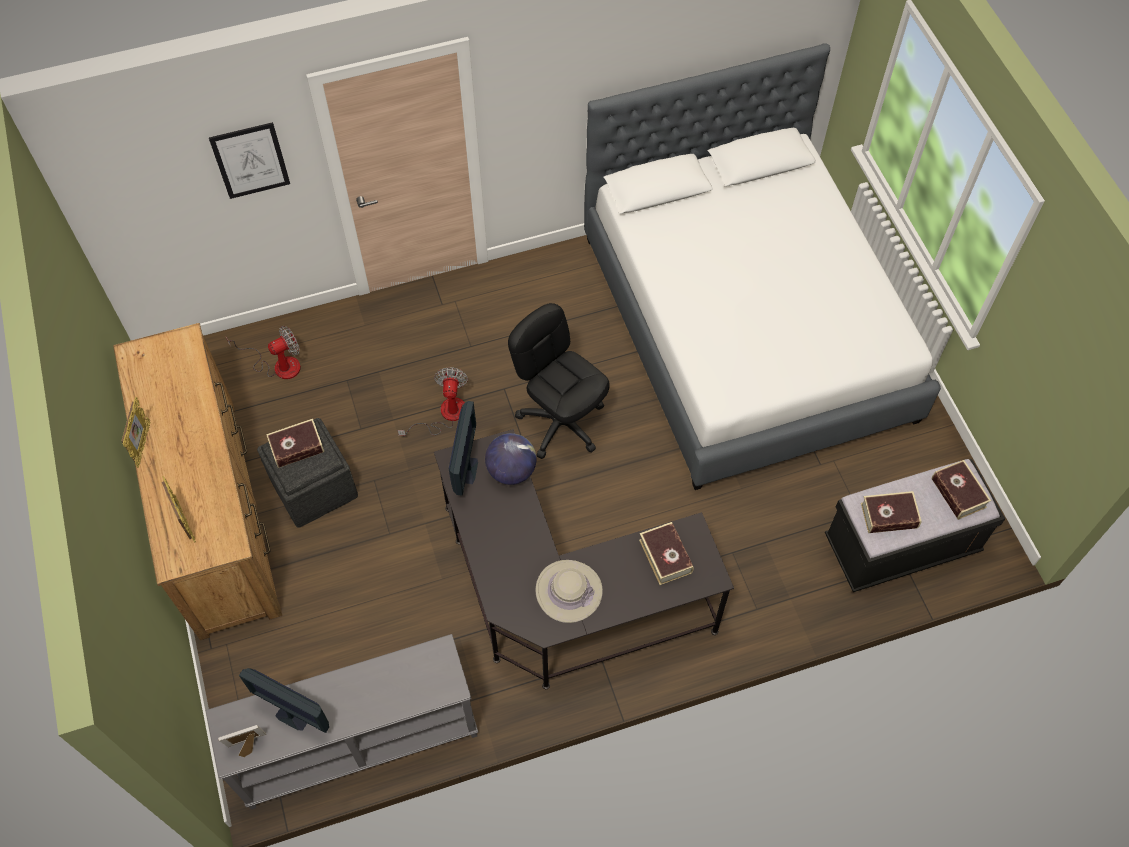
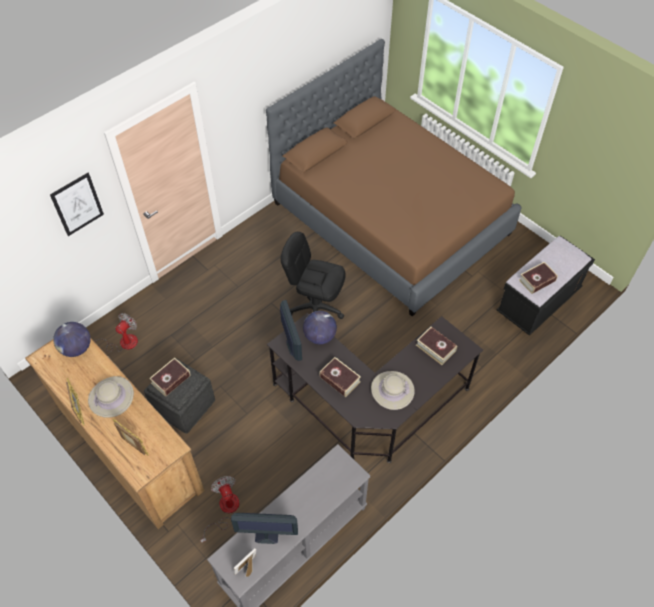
camera: 25 degrees left, 5 degrees down
(180, 358) = (76, 348): none -> globe
(190, 443) = (111, 397): none -> beige hat
(445, 415) = (243, 331): fan -> fan (225, 510)
(746, 326) = (391, 218): white bed -> brown bed
(958, 493) = (565, 255): book -> book (339, 379)

